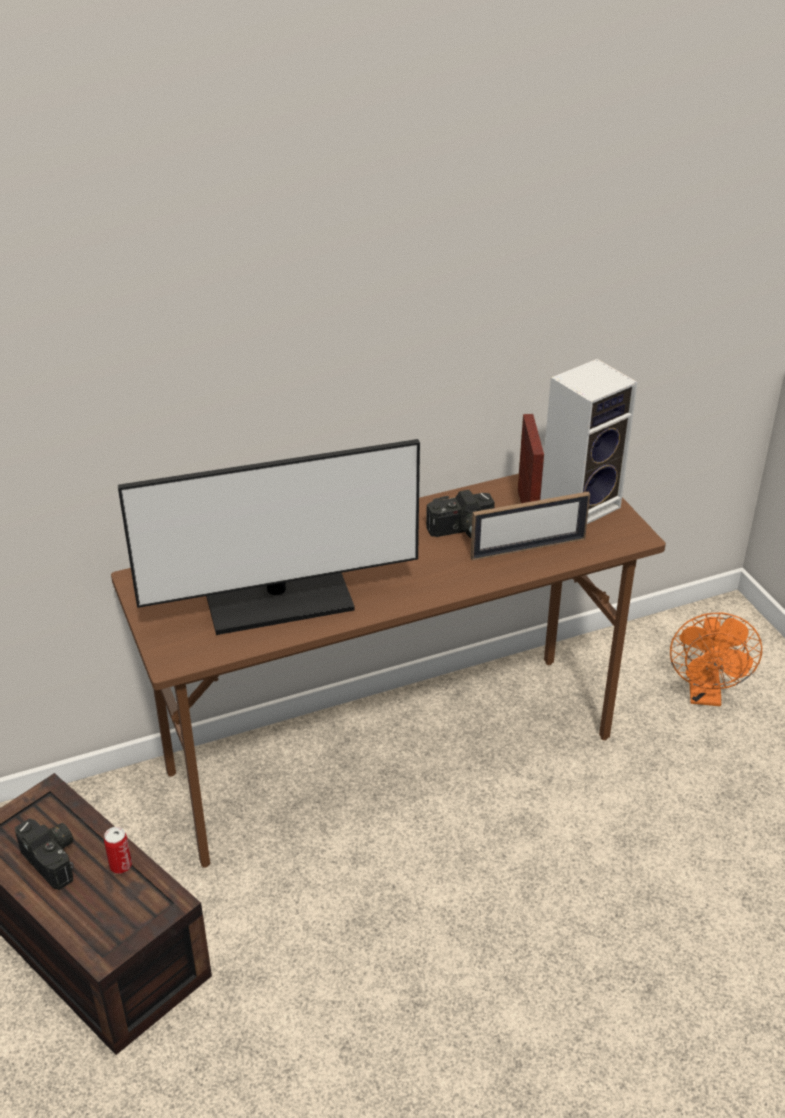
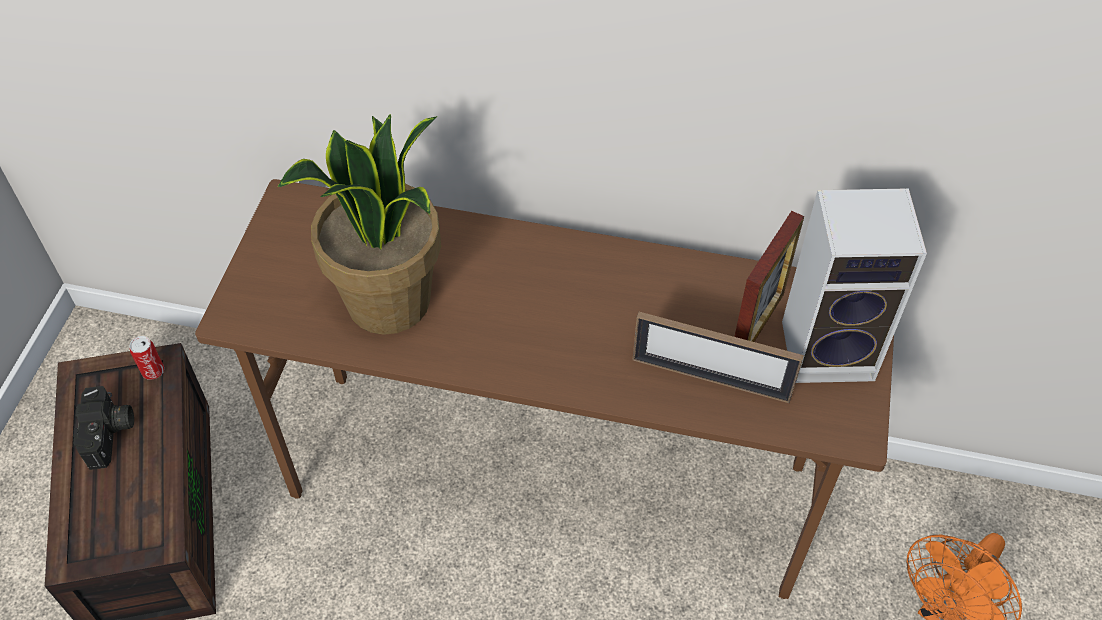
camera: 35 degrees right, 15 degrees up
(121, 865) = (154, 477): can -> can (153, 371)
(279, 602) = (389, 303): monitor -> potted plant
(462, 530) = (657, 313): camera -> none

